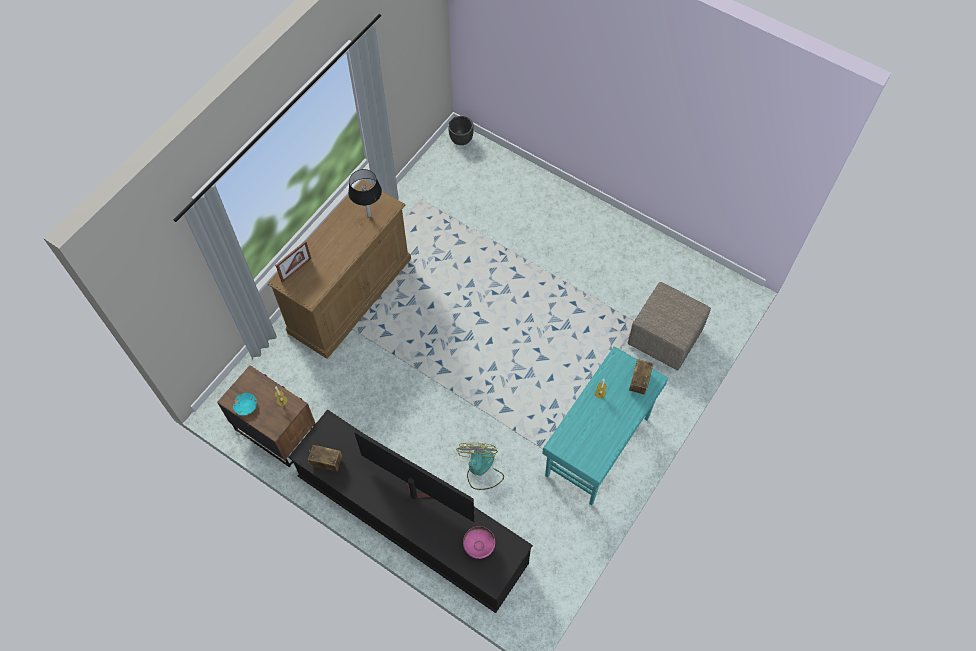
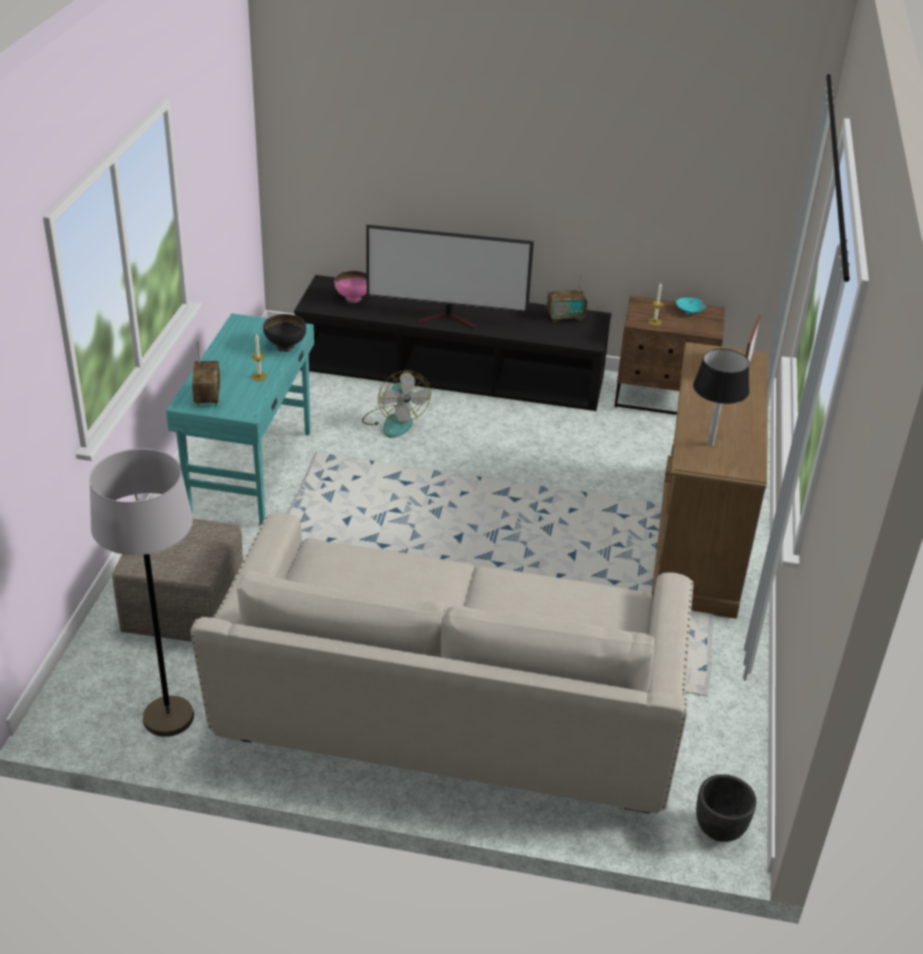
camera: 155 degrees right, 25 degrees down
(548, 230) = (449, 713): none -> beige sofa
(572, 423) = (286, 347): none -> black bowl
(685, 271) = (168, 718): none -> grey floor lamp

